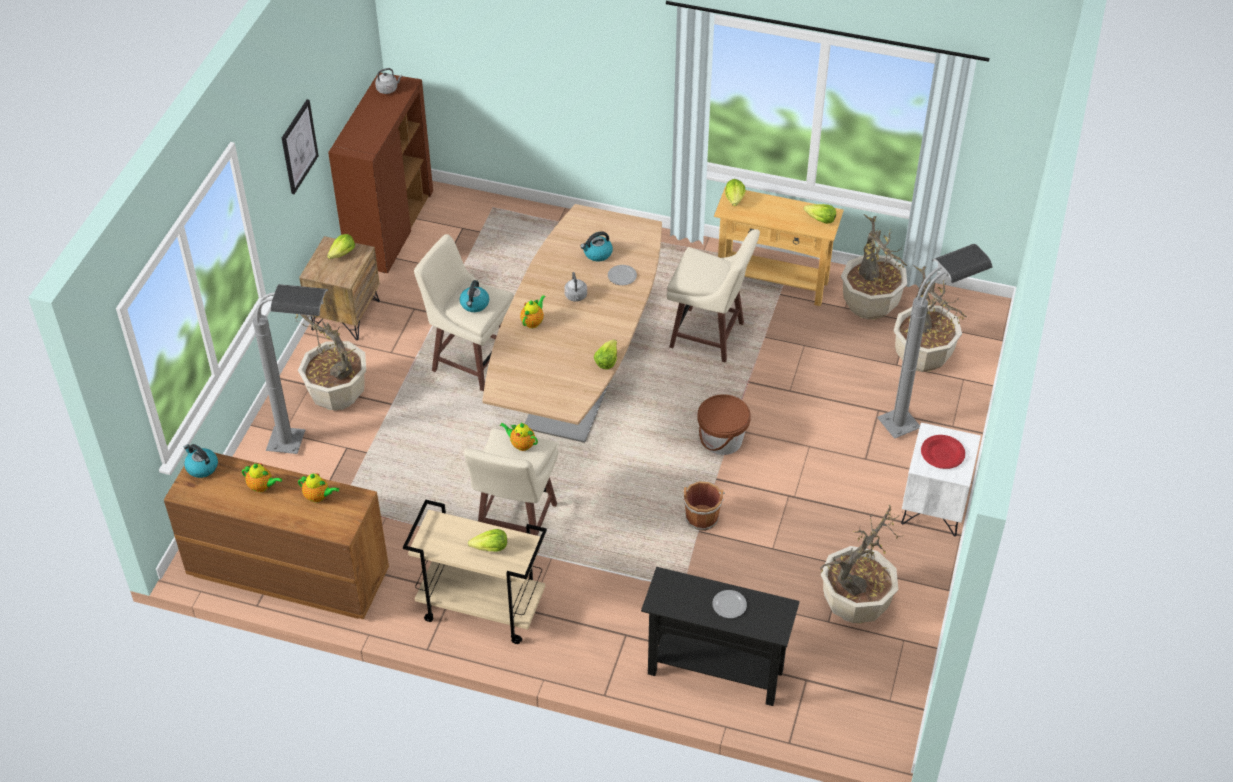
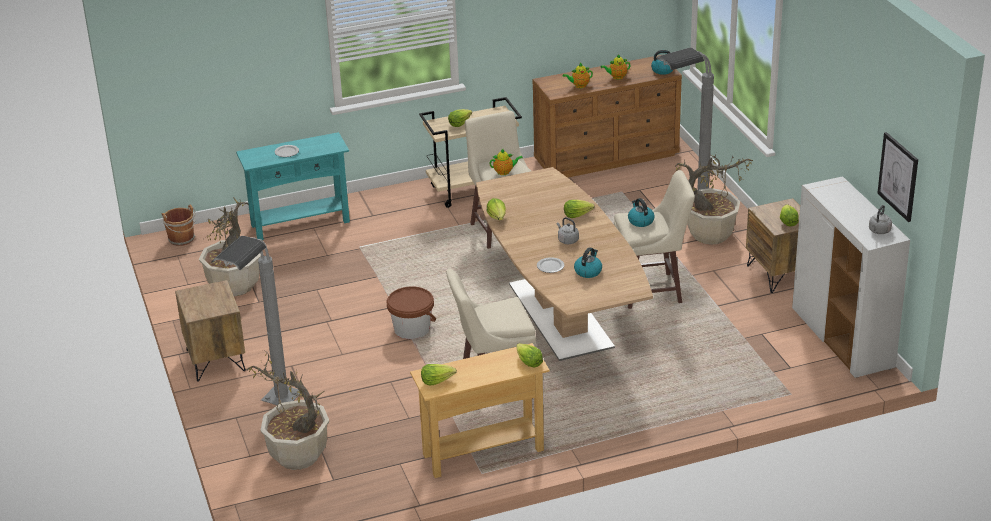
camera: 145 degrees right, 15 degrees down
(299, 146) = (825, 115): picture -> picture (898, 176)
(390, 228) = (843, 339): brown cabinet -> white cabinet
(533, 322) = (577, 215): teapot -> lettuce
(701, 517) = (382, 284): brown bucket -> brown bucket (182, 239)
(715, 672) = (300, 223): black console table -> turquoise console table
(870, 306) = (378, 476): potted plant -> none
(934, 506) = (215, 360): white nightstand -> brown nightstand
(942, 453) = (209, 299): red plate -> none

